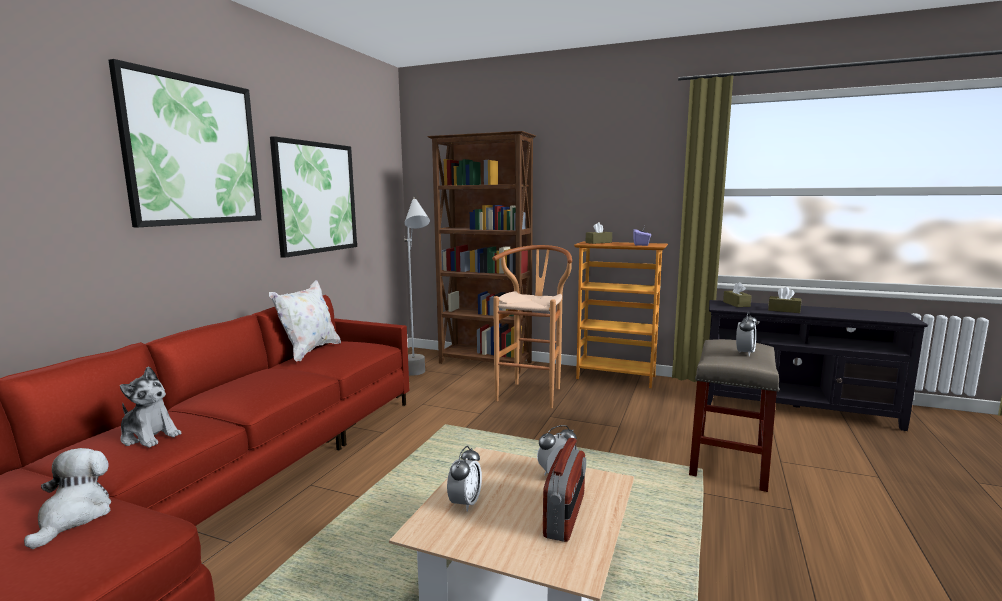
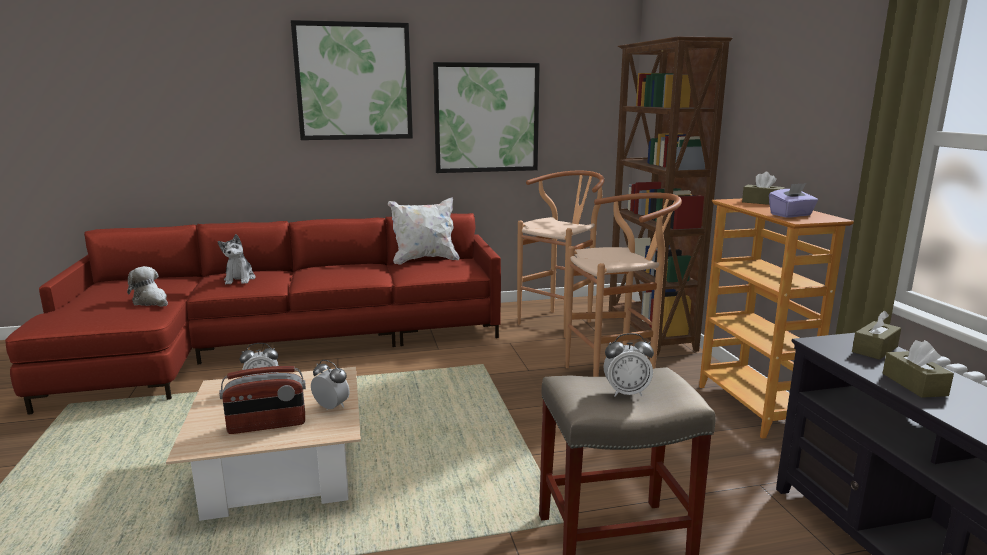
camera: 55 degrees right, 5 degrees up
(74, 517) = (151, 302): plush toy -> plush toy turned 105 degrees counterclockwise
(418, 377) = (560, 321): grey floor lamp -> brown stool

